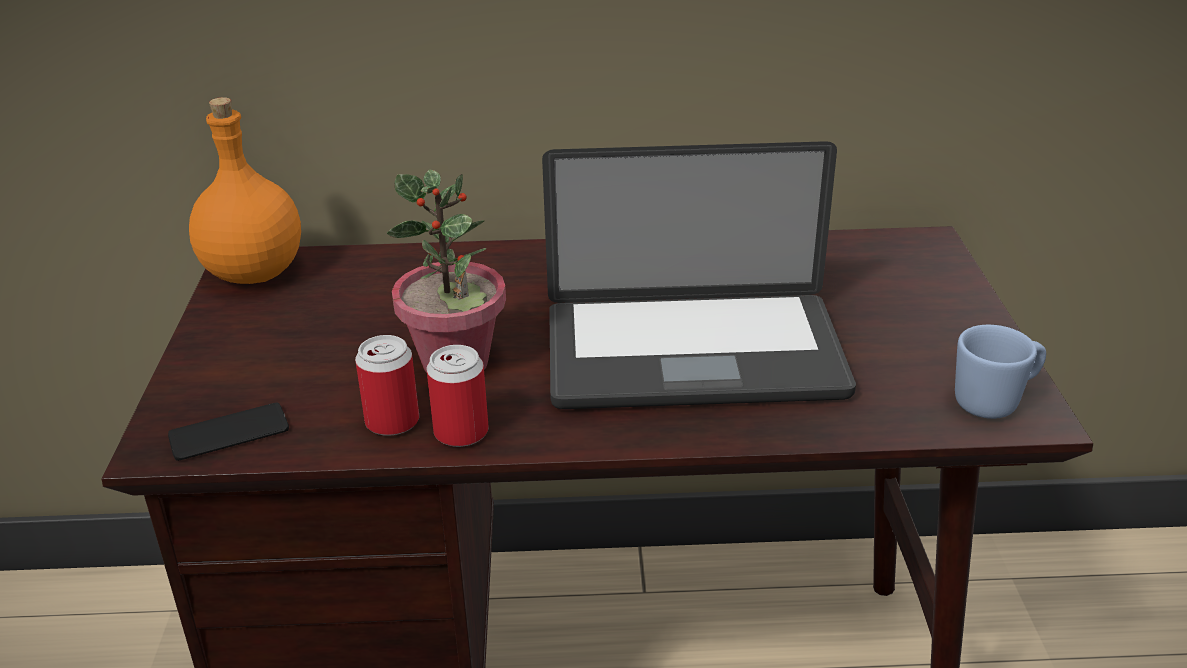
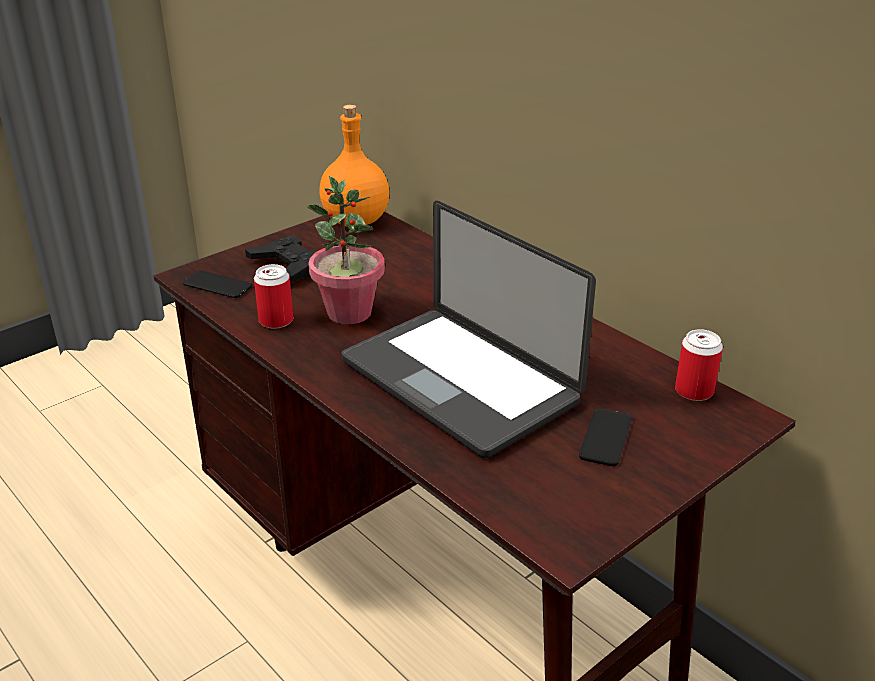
camera: 50 degrees right, 0 degrees up
(277, 361) = (288, 266): none -> black game controller
(461, 432) = (290, 344): can -> can (694, 391)
(884, 320) = (605, 438): none -> phone
(995, 402) = (564, 523): blue mug -> none

